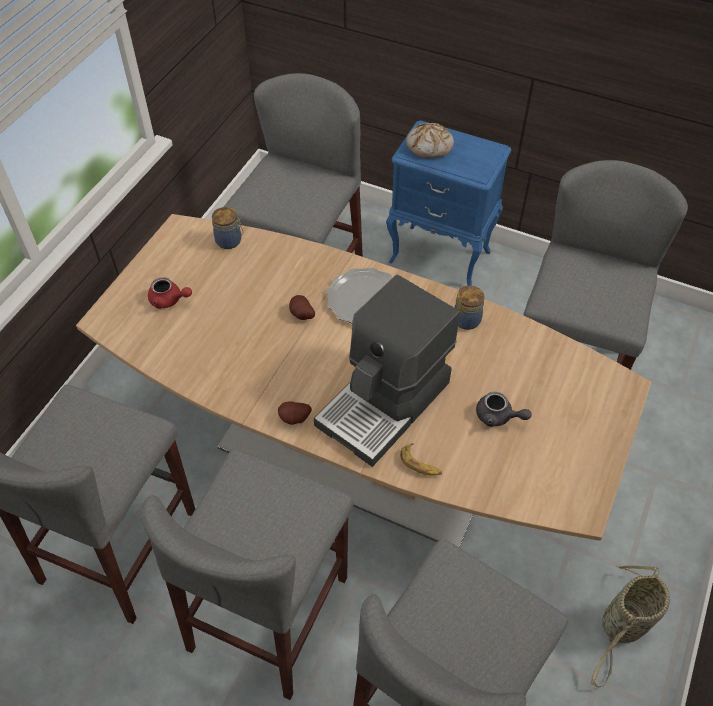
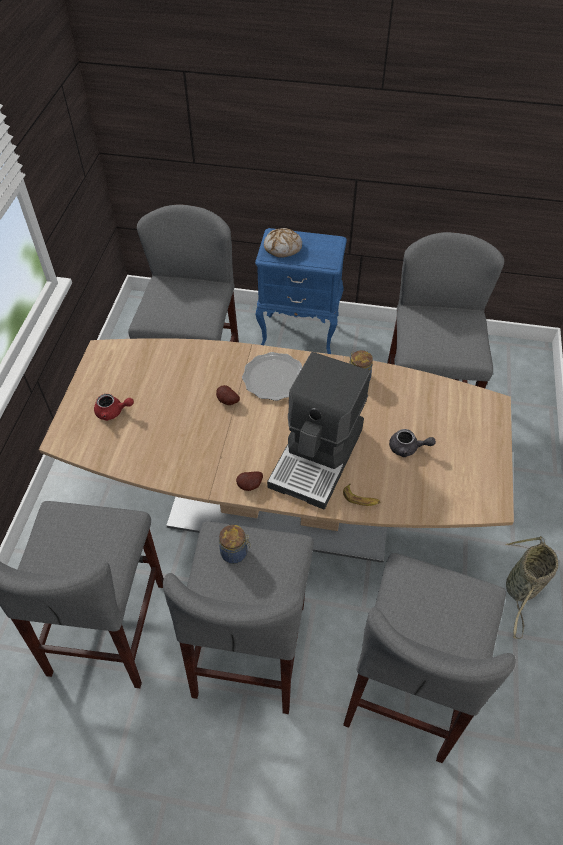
camera: 15 degrees left, 0 degrees up
(230, 241) = (148, 353): jar -> jar (235, 553)

